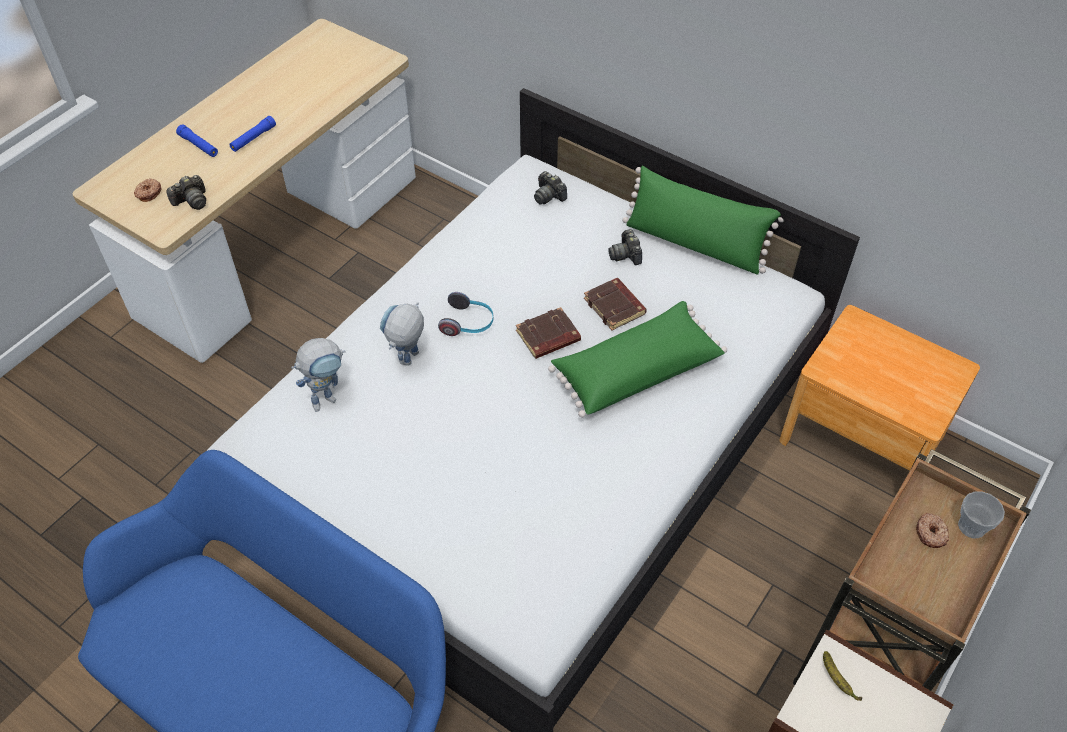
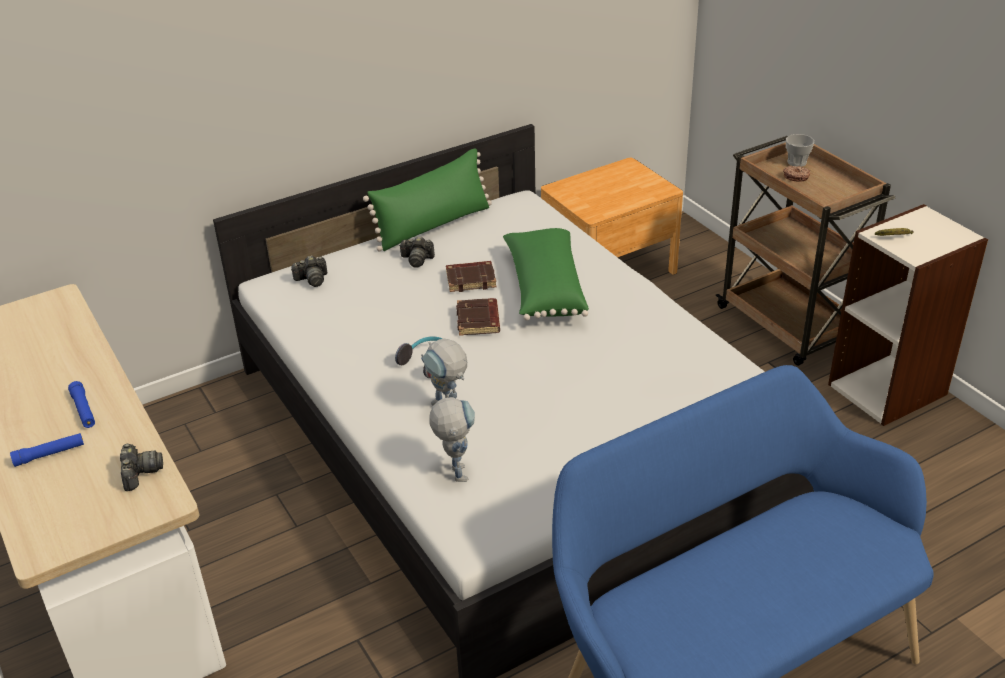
camera: 65 degrees left, 15 degrees down
(148, 193) = (91, 508): donut -> none

